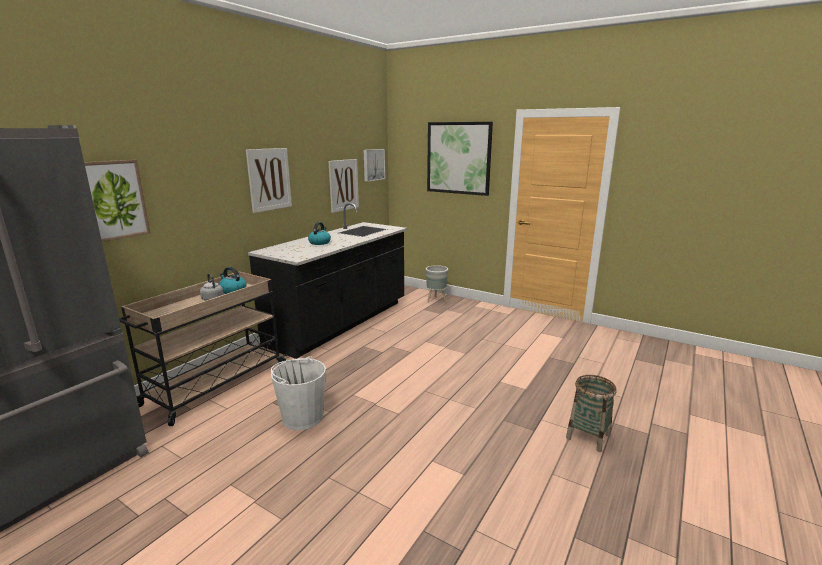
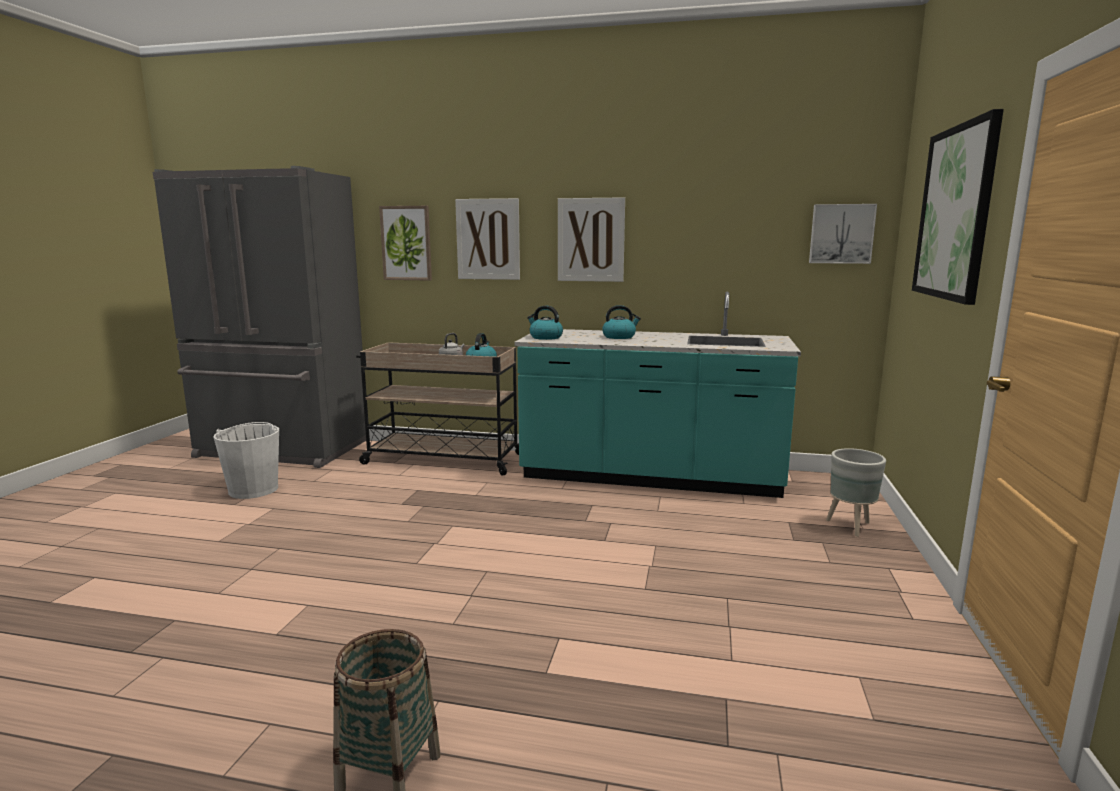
camera: 70 degrees right, 5 degrees down
(293, 255) = (545, 337): none -> kettle
(302, 417) = (391, 510): white bucket -> white bucket (254, 489)
(341, 323) = (650, 477): black counter -> turquoise counter
(343, 185) = (747, 263): picture -> picture (488, 239)

